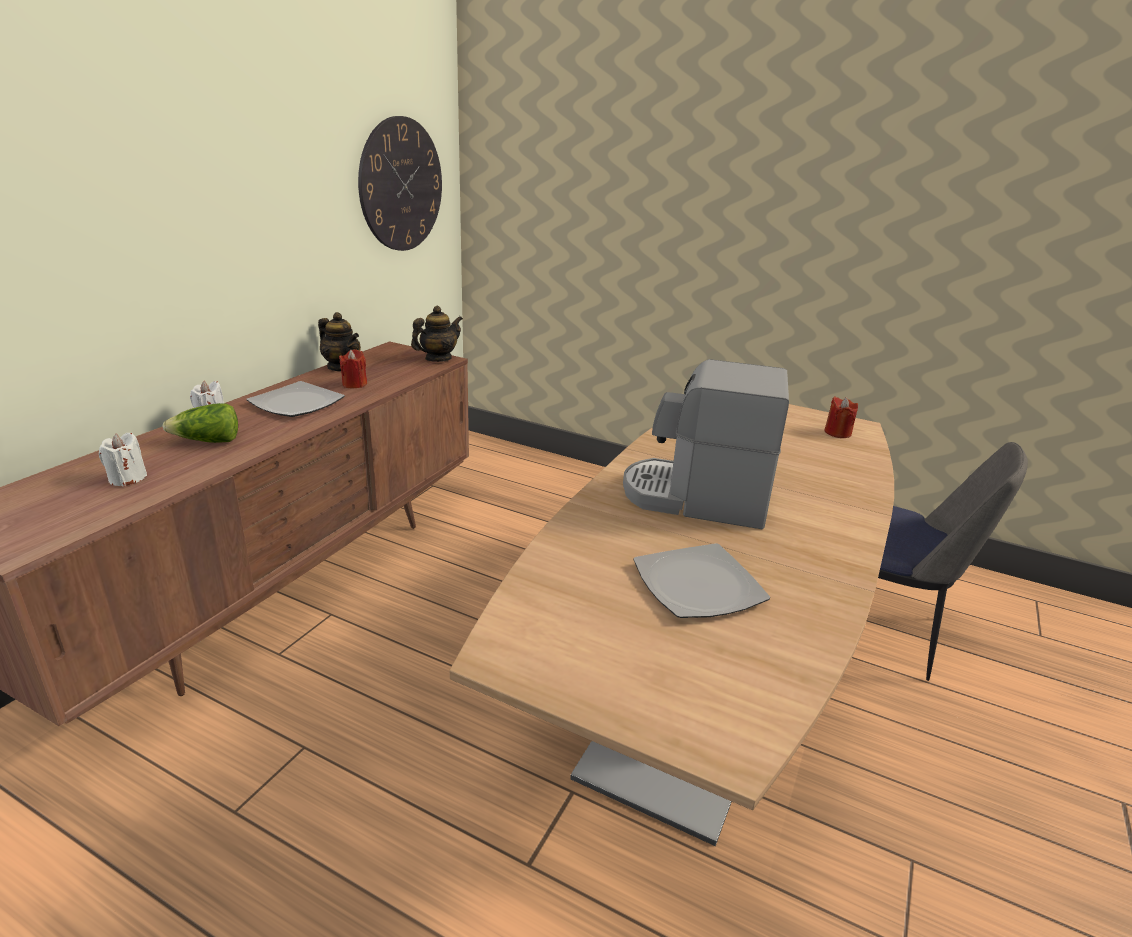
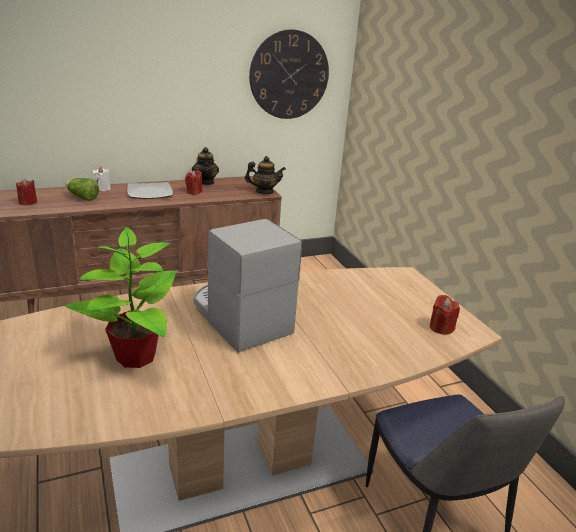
camera: 40 degrees right, 0 degrees up
(127, 478) = (28, 202): white candle -> red candle
(696, 585) = (135, 357): plate -> potted plant

